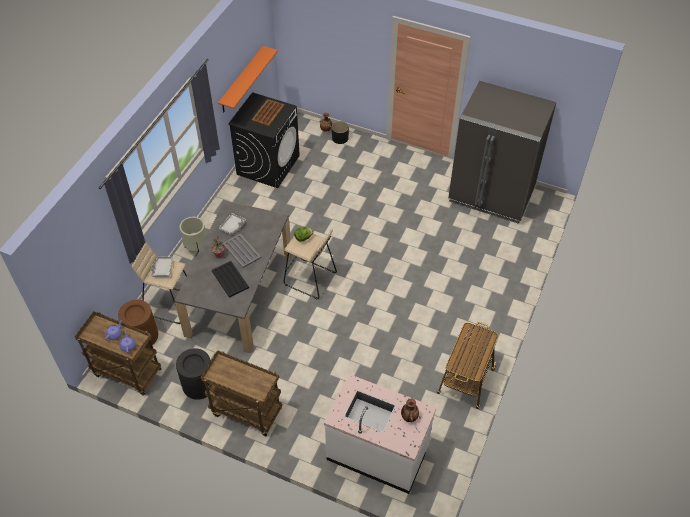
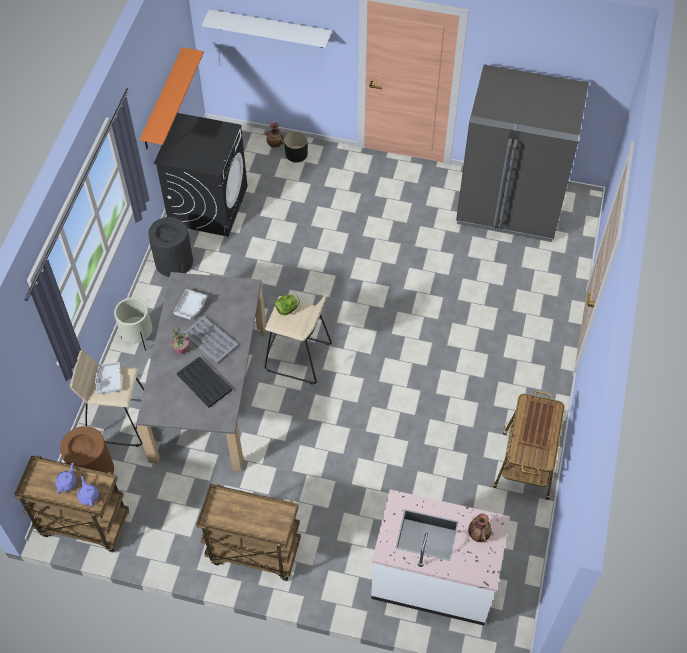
camera: 10 degrees left, 5 degrees up
(198, 384) = (183, 525): black trash can -> black trash can (174, 261)
(268, 113) = (205, 140): brown tray -> brown tray (538, 424)
(328, 39) = (270, 29): none -> white shelf

